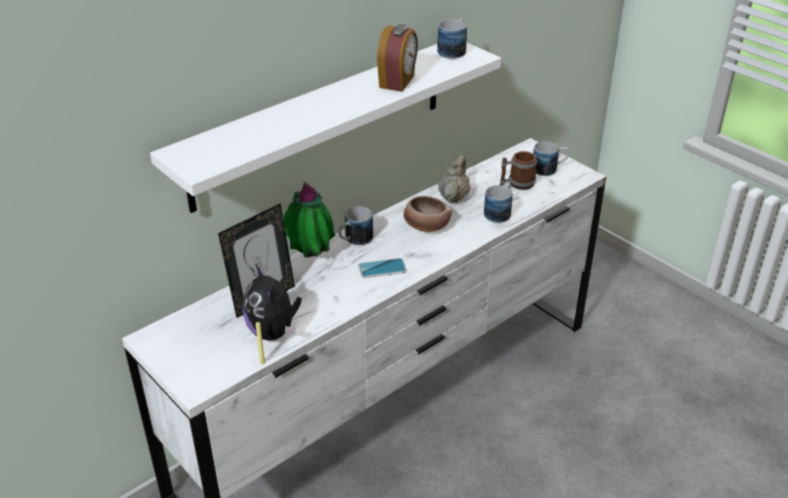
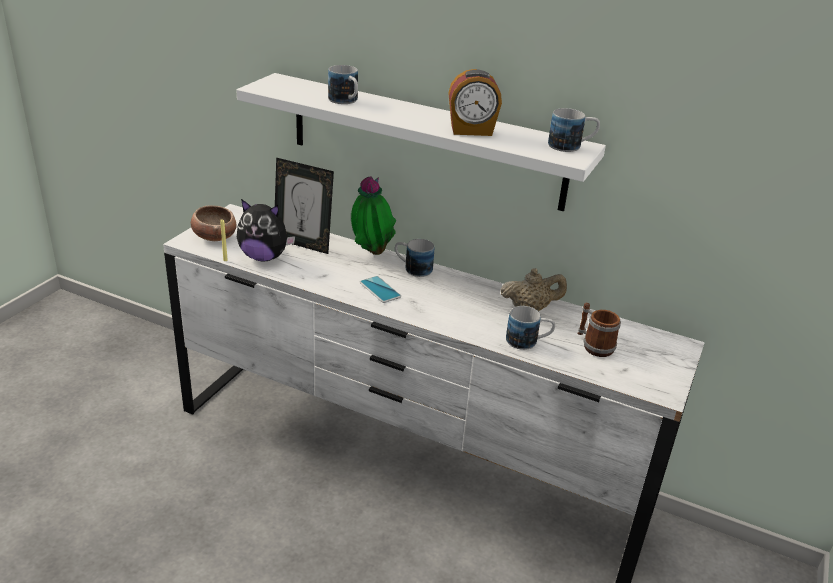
camera: 65 degrees right, 5 degrees down
(274, 332) = (264, 257): plush toy -> plush toy turned 120 degrees counterclockwise
(425, 227) = (463, 301): bowl -> bowl (214, 236)
(549, 169) = (649, 364): mug -> mug (346, 101)

